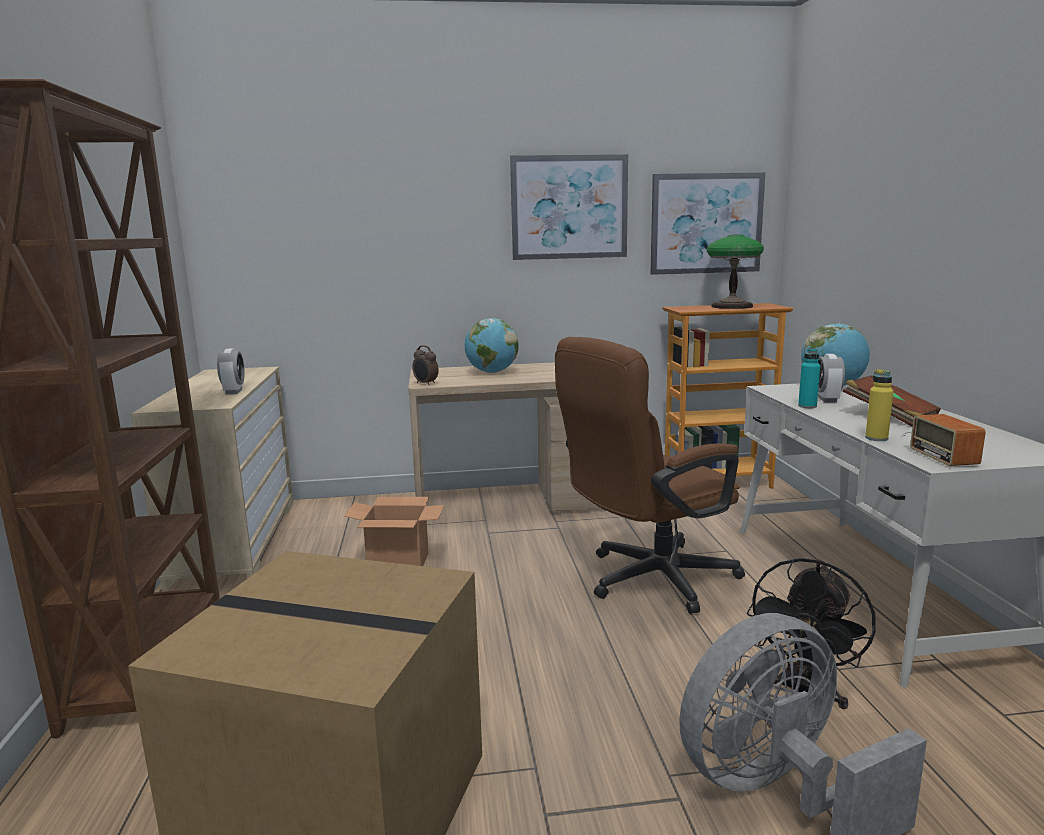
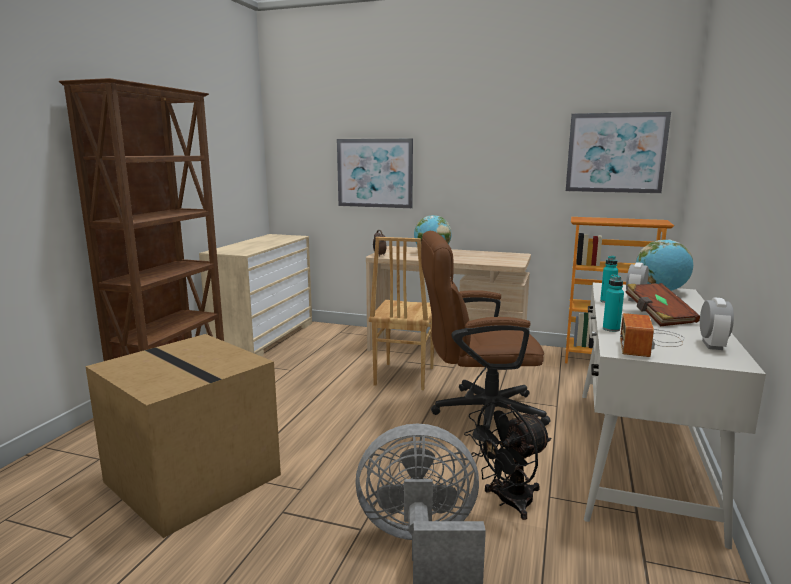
camera: 25 degrees right, 0 degrees up
(234, 391) = (262, 247): alarm clock -> alarm clock (712, 345)
(399, 562) = (337, 367): cardboard box -> none
(506, 554) = (403, 376): none -> brown chair
(569, 207) = (504, 138): picture -> picture (374, 173)
(732, 306) = (625, 220): table lamp -> none
(876, 438) = (611, 329): yellow bottle -> turquoise bottle

